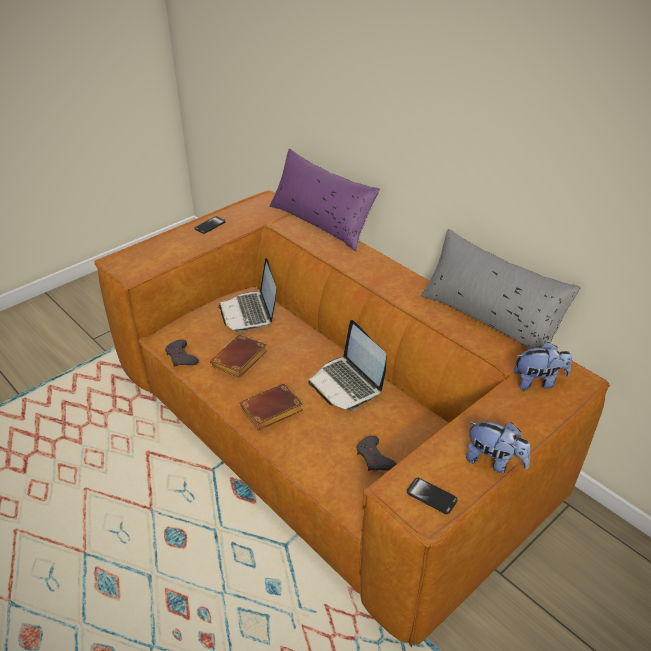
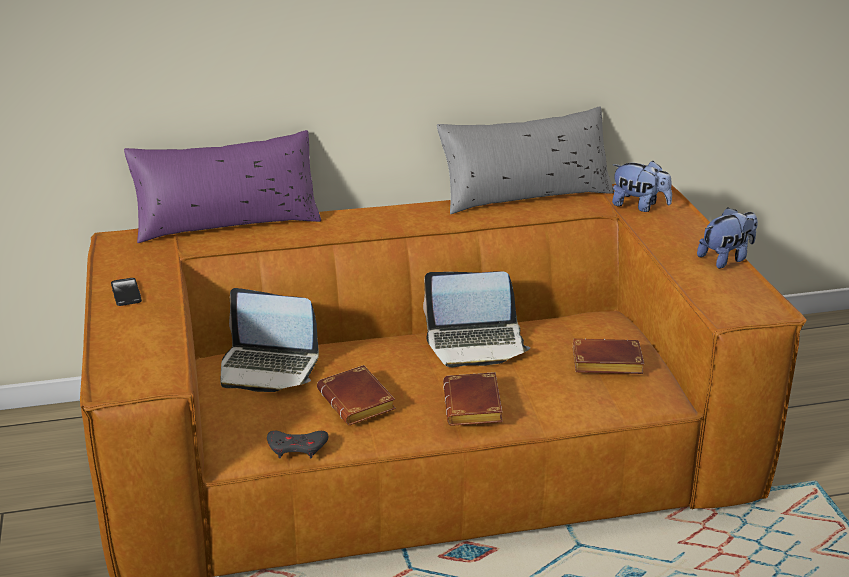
camera: 60 degrees left, 10 degrees down
(374, 458) = (605, 364): grey game controller -> brown book
(431, 496) = (749, 300): phone -> none
(538, 382) = (639, 206): plush toy -> plush toy turned 90 degrees clockwise

